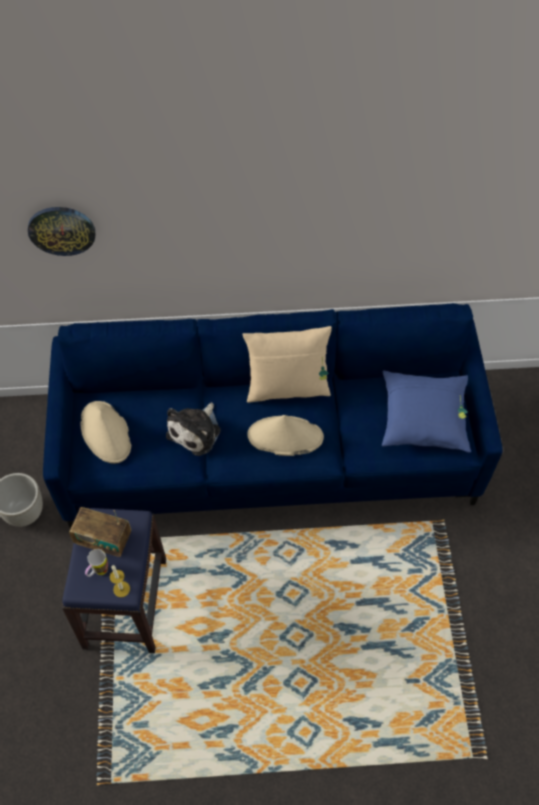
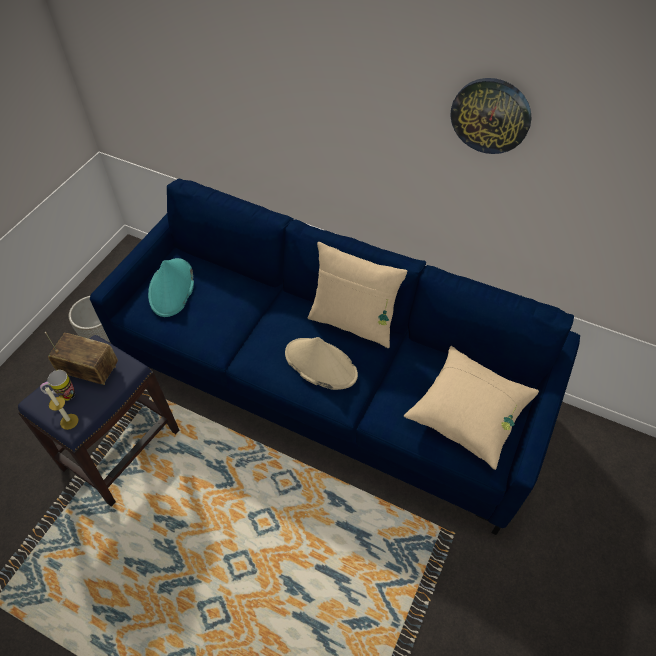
camera: 30 degrees right, 5 degrees down
(61, 230) = (193, 75): wall clock -> wall clock (490, 115)
(103, 540) = (90, 371): radio -> radio turned 150 degrees clockwise
(106, 433) = (172, 288): beige hat -> turquoise hat
(196, 431) = (246, 322): plush toy -> none
(423, 419) = (468, 413): blue pillow -> beige pillow

